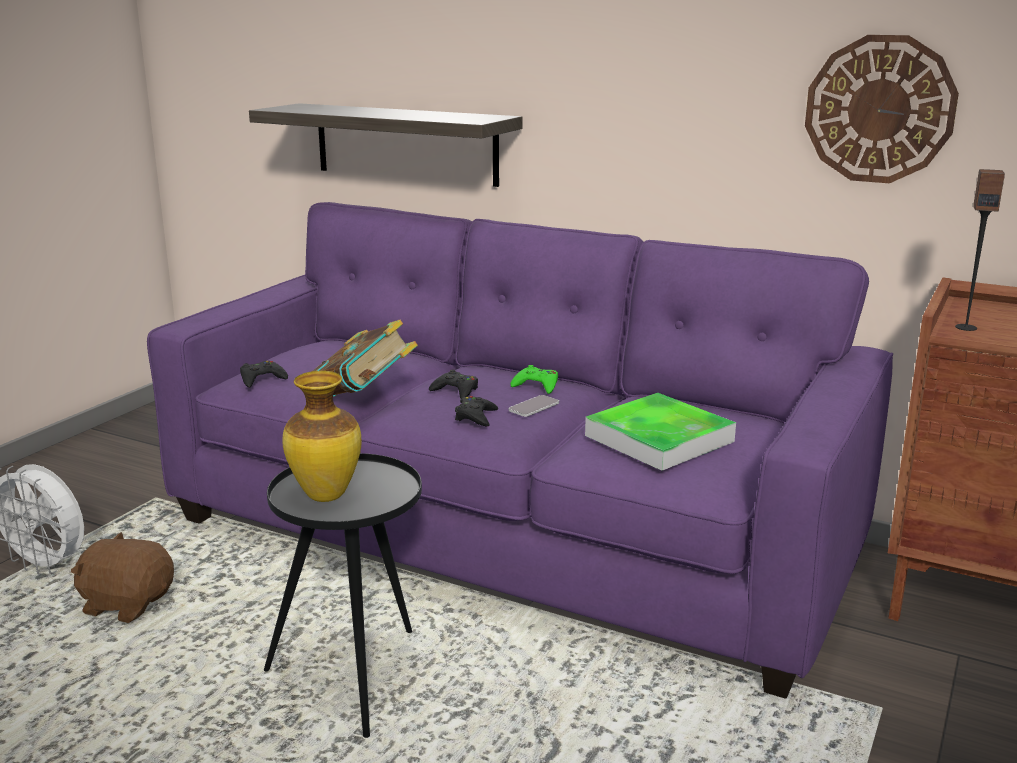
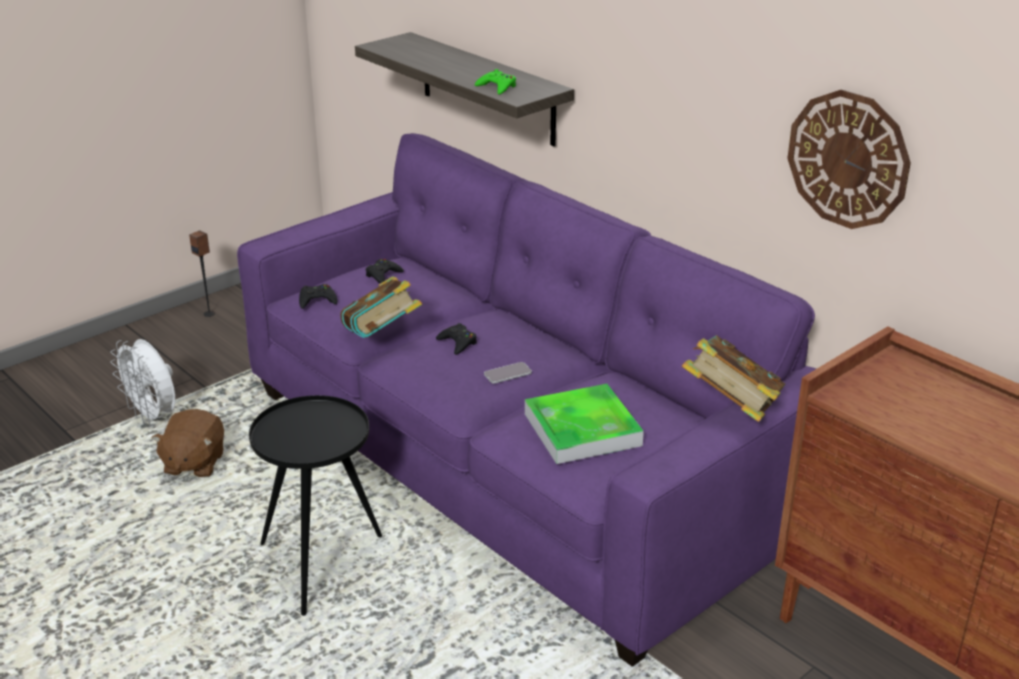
camera: 20 degrees right, 10 degrees up
(127, 603) = (194, 463): brown plush toy -> brown plush toy turned 120 degrees counterclockwise
(325, 495) = (293, 433): vase -> none
(475, 416) = (454, 375): black game controller -> black game controller (383, 275)
(537, 385) = (528, 349): green game controller -> green game controller (497, 87)
(822, 382) = (730, 409): none -> book
(966, 327) = (853, 391): speaker -> speaker (209, 313)

